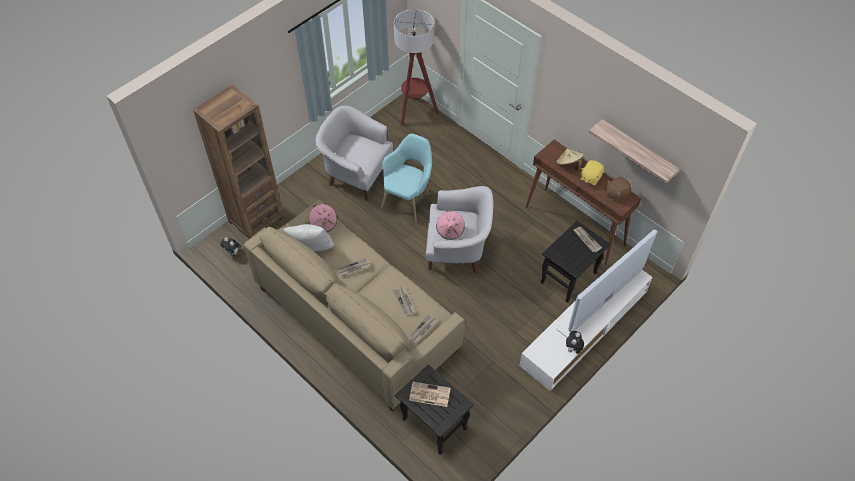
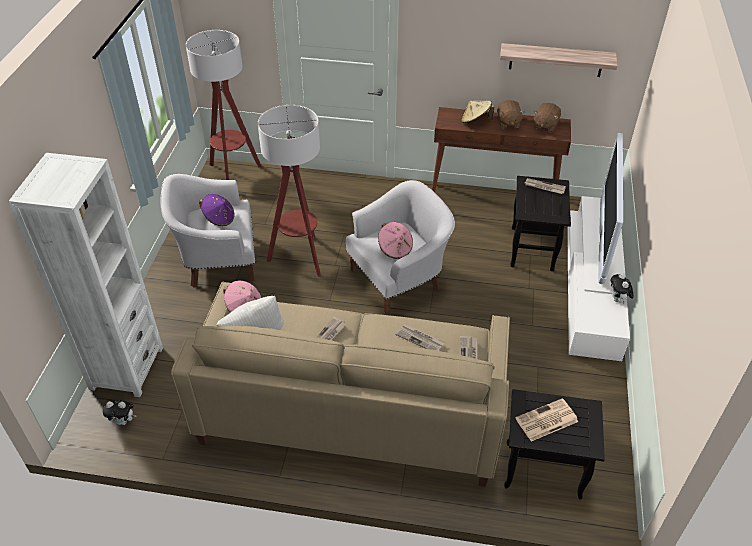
camera: 35 degrees left, 10 degrees down
(256, 220) = (126, 368): brown bookcase -> white bookcase
(361, 149) = (219, 218): none -> purple hat
(408, 199) = (300, 257): turquoise armchair -> floor lamp
(590, 177) = (507, 123): yellow plush toy -> brown plush toy

